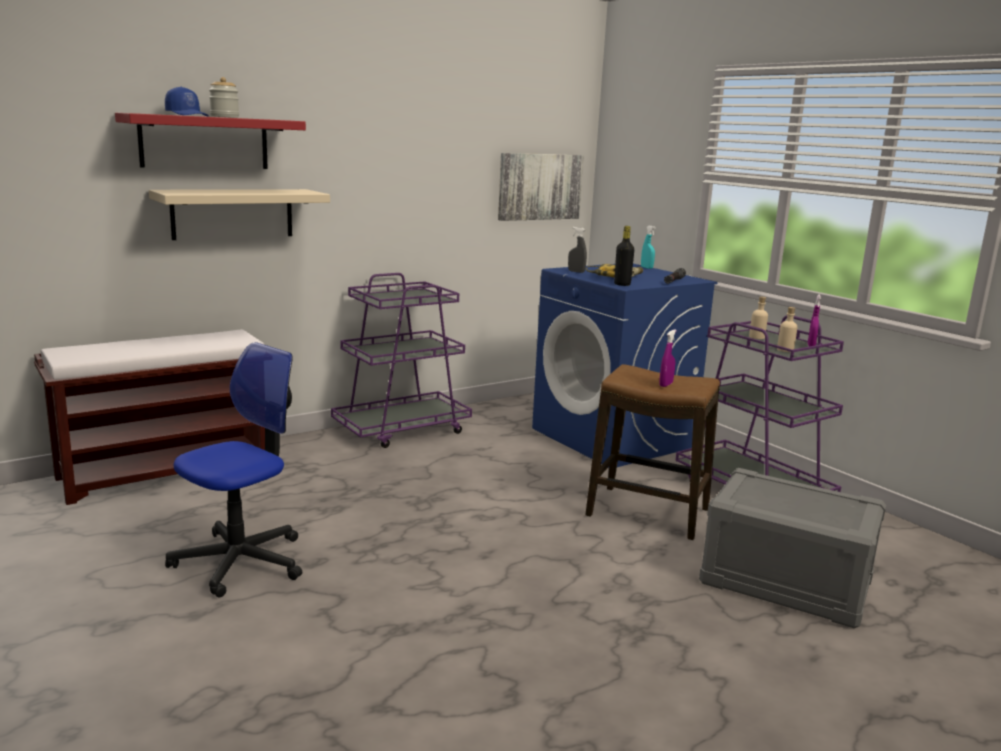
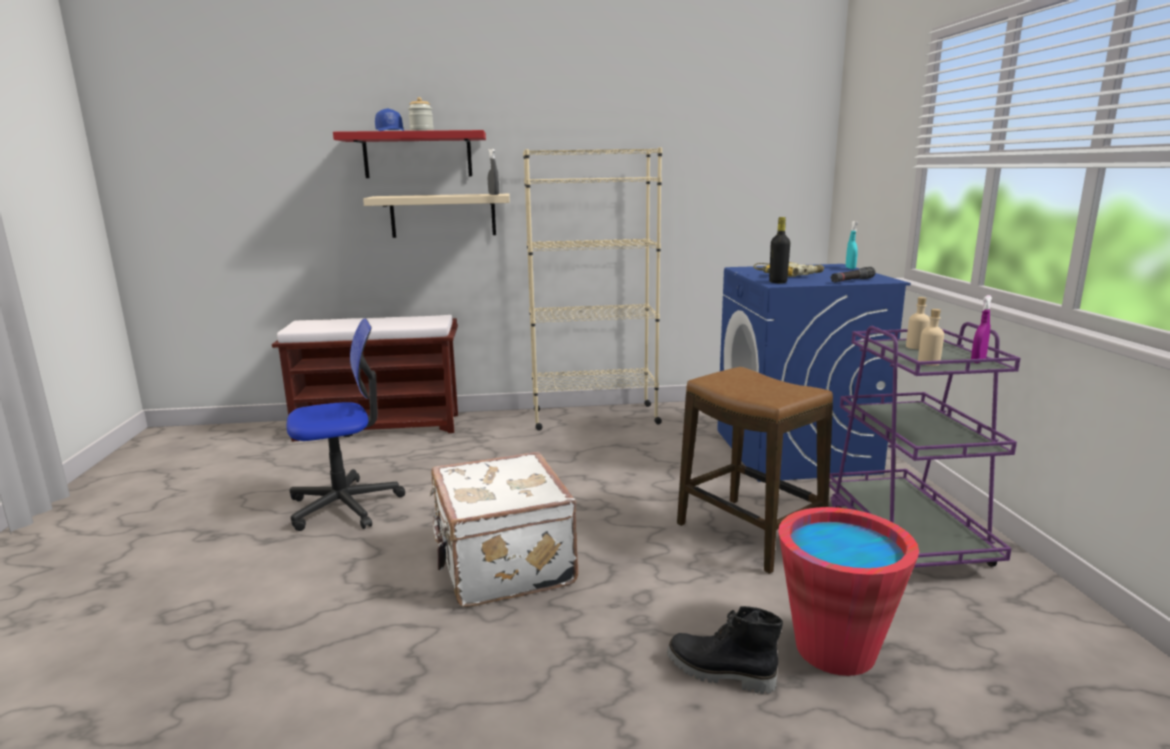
camera: 30 degrees right, 0 degrees up
(402, 430) = (594, 417): purple cart -> beige bookcase
(476, 581) = (501, 565): none -> white suitcase
(539, 186) = (761, 186): picture -> none
(576, 271) = (755, 270): grey spray bottle -> grey spray bottle (493, 194)
(666, 384) = (754, 391): purple spray bottle -> none
(731, 618) = (719, 673): none -> black boot
(784, 582) = (835, 649): grey storage box -> red bucket

